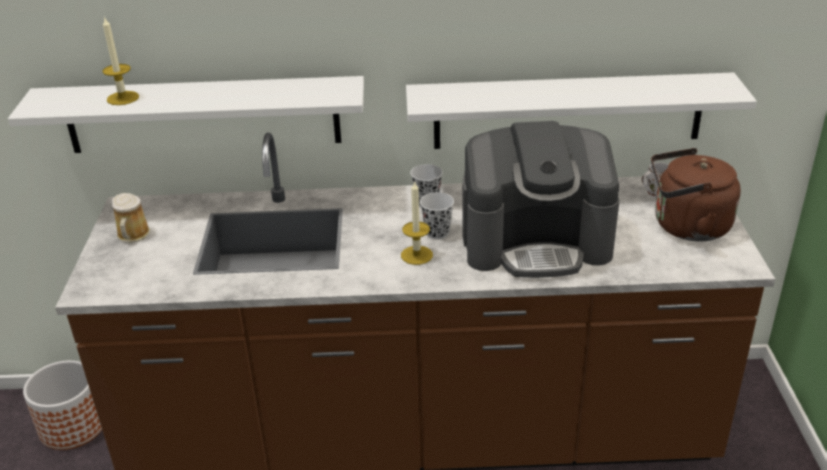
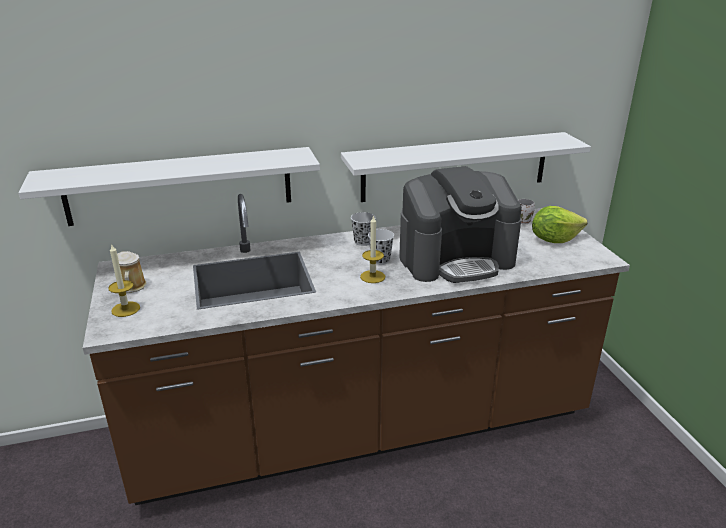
camera: 15 degrees left, 5 degrees down
(73, 426) = (69, 467): planter -> none
(123, 98) = (117, 172): candle -> candle (125, 309)
(686, 227) = (554, 239): brown kettle -> lettuce

